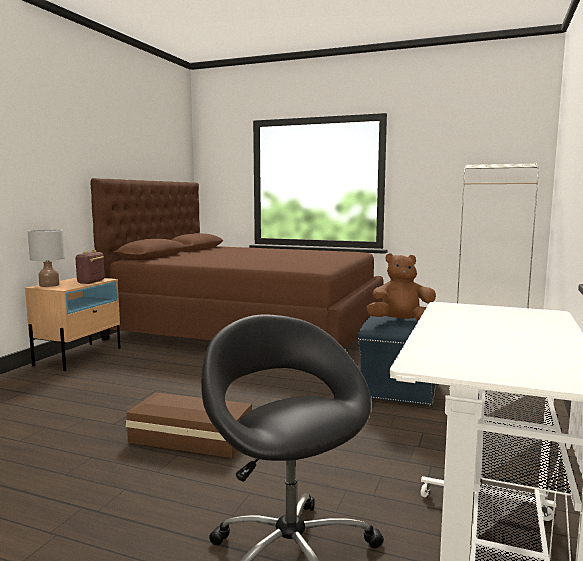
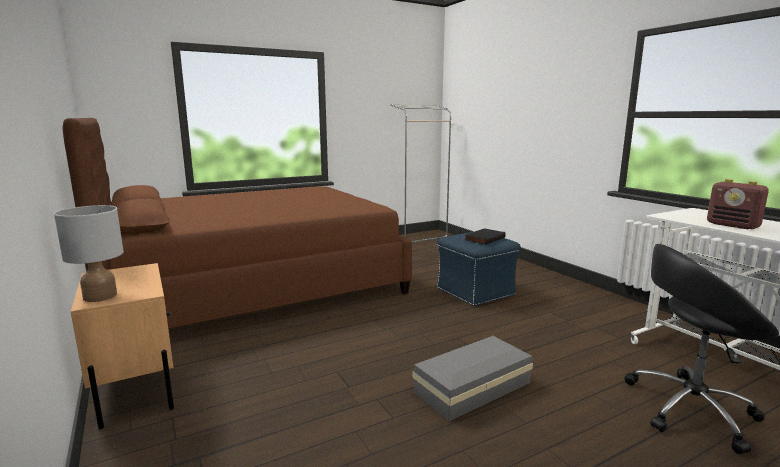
camera: 50 degrees left, 5 degrees up
(91, 282) = (143, 275): radio -> radio (733, 225)
(190, 436) = (470, 387): brown storage box -> grey storage box
(401, 322) = (484, 238): brown plush toy -> black book

